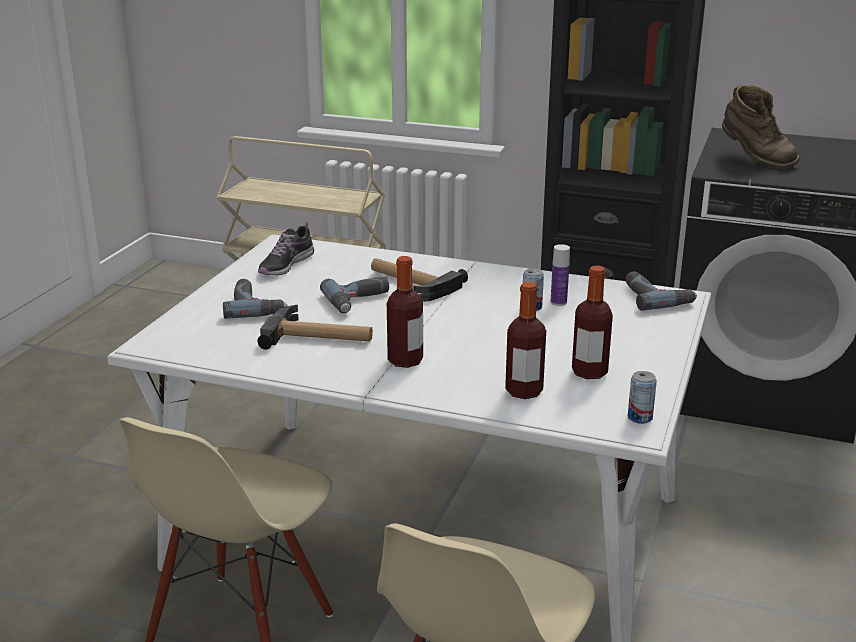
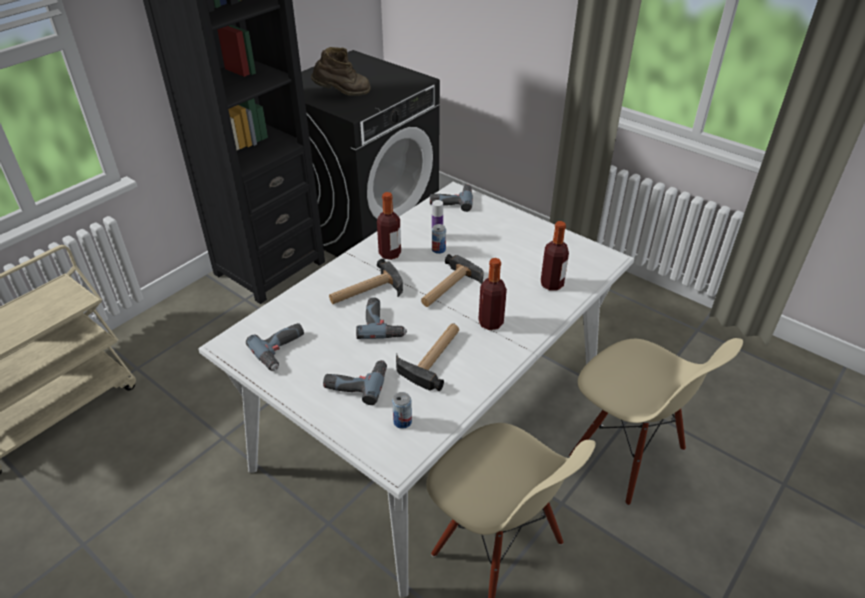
camera: 70 degrees left, 15 degrees up
(286, 265) = (282, 350): shoe -> power drill
(455, 325) = (448, 288): none -> hammer
(589, 372) = (537, 254): bottle -> bottle (390, 254)
(640, 417) = (595, 253): can -> can (402, 421)

